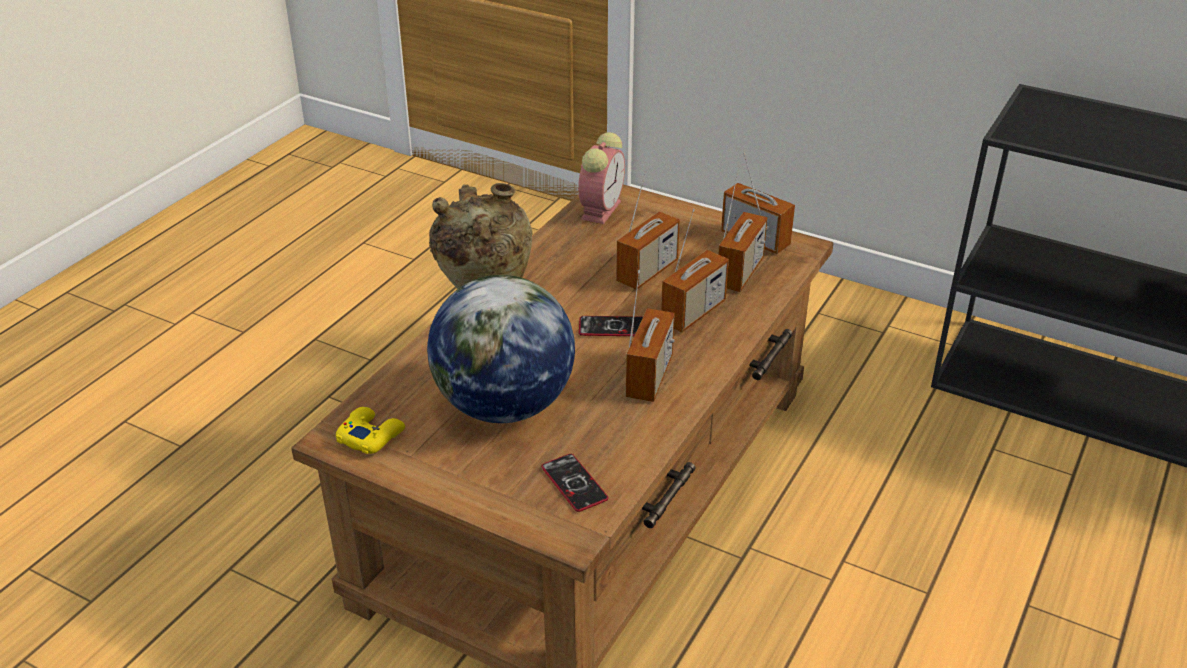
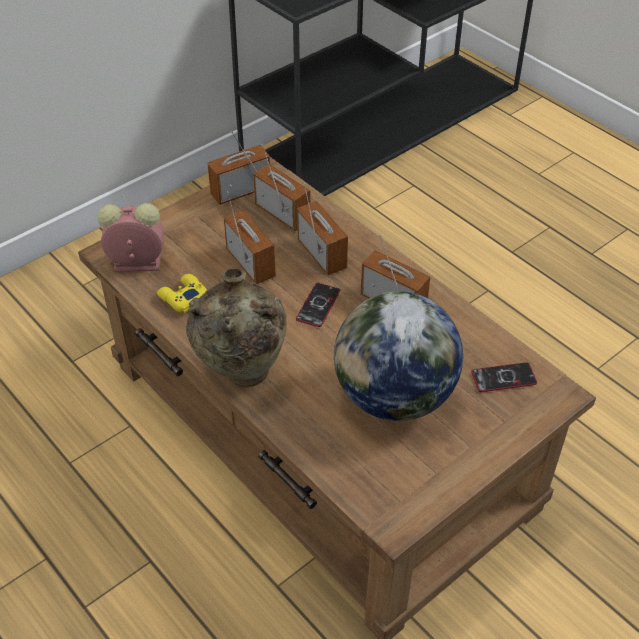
camera: 70 degrees left, 10 degrees up
(370, 436) = (400, 496): yellow game controller -> yellow game controller (183, 297)
(601, 209) = (135, 264): alarm clock -> alarm clock turned 45 degrees counterclockwise

